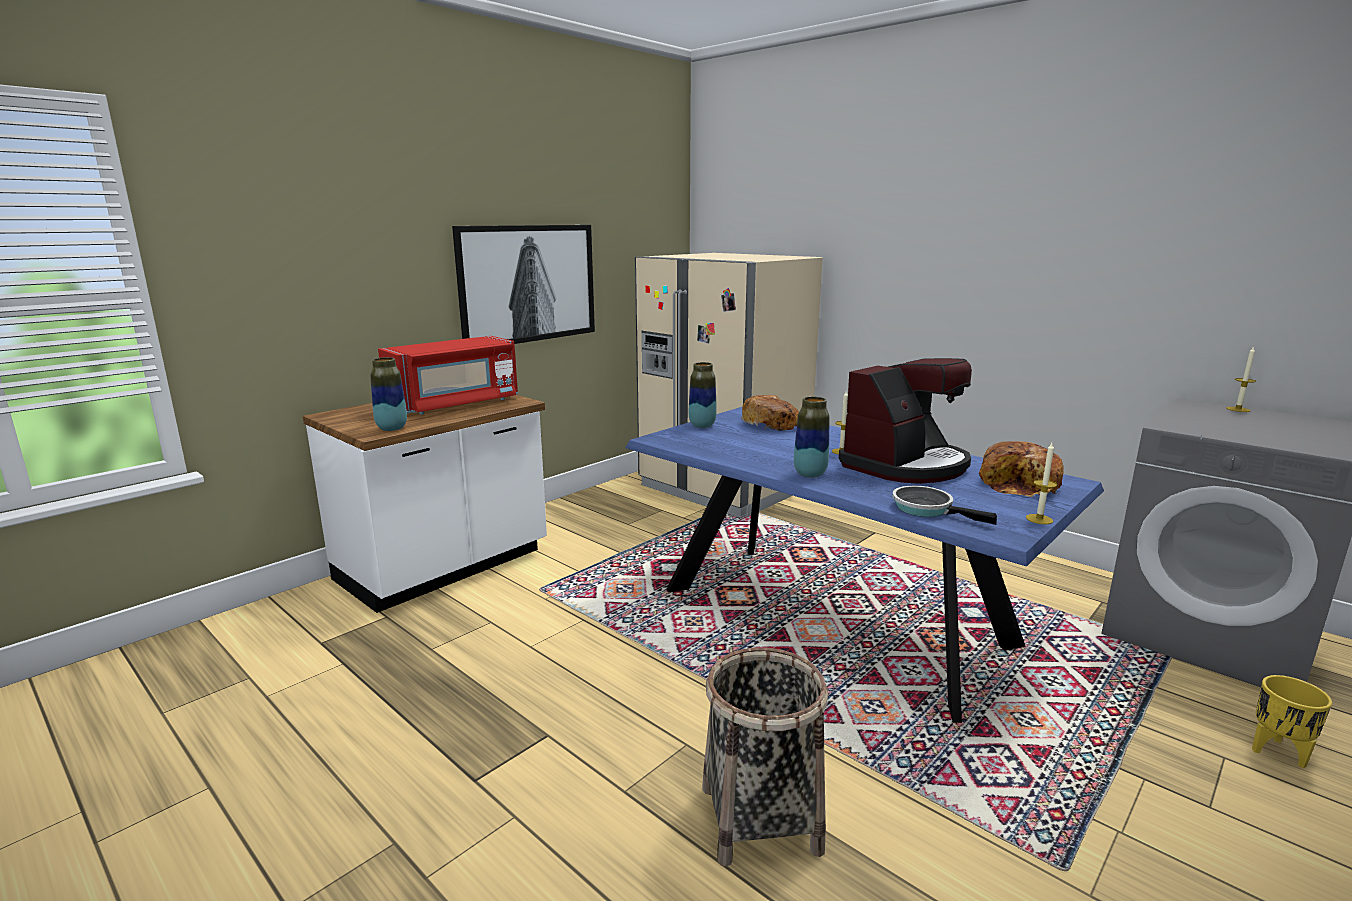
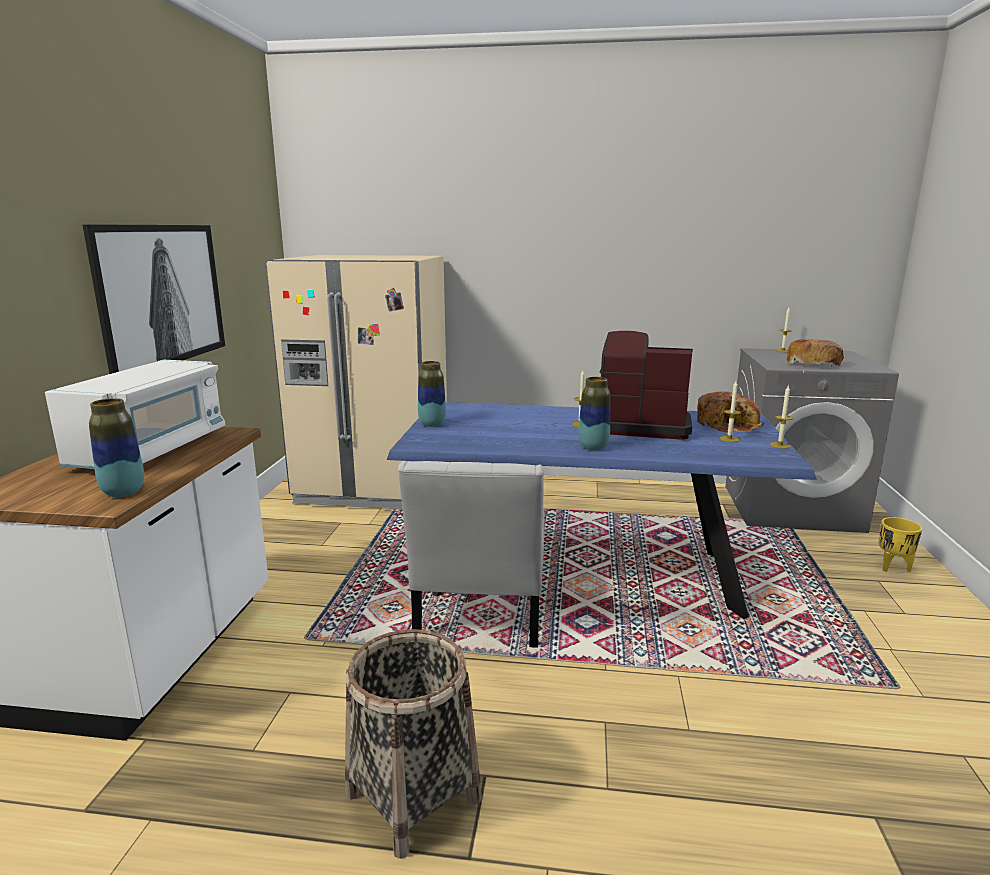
camera: 35 degrees left, 0 degrees up
(455, 404) = (153, 449): red microwave -> white microwave
(685, 619) = (479, 615): none -> white chair
(760, 818) = (721, 752): basket -> basket (412, 796)
(771, 424) = (487, 412): bread -> bread (812, 363)
(906, 465) = (640, 426): coffee machine -> coffee machine turned 90 degrees counterclockwise
(927, 509) = (712, 455): frying pan -> none
(985, 499) = (729, 439): none -> candle

